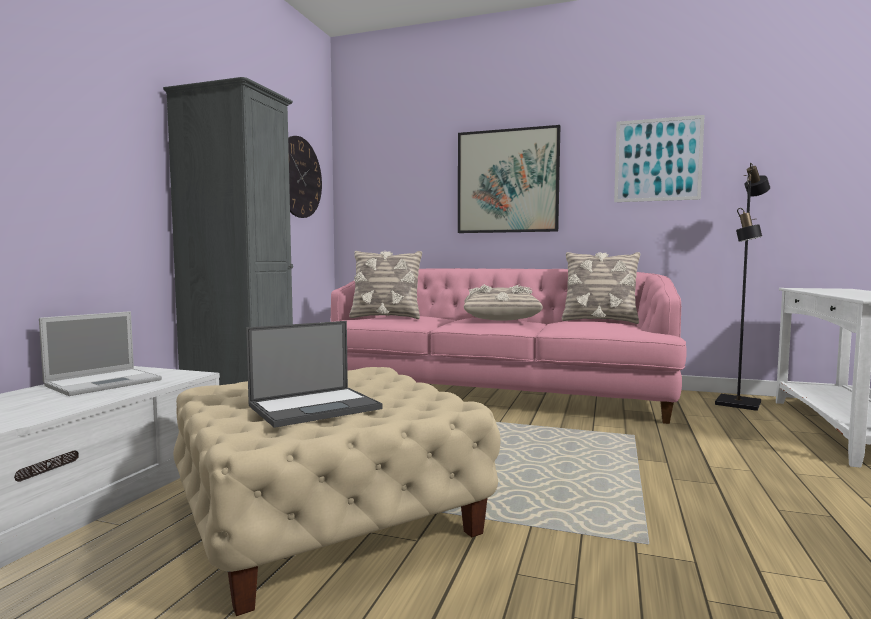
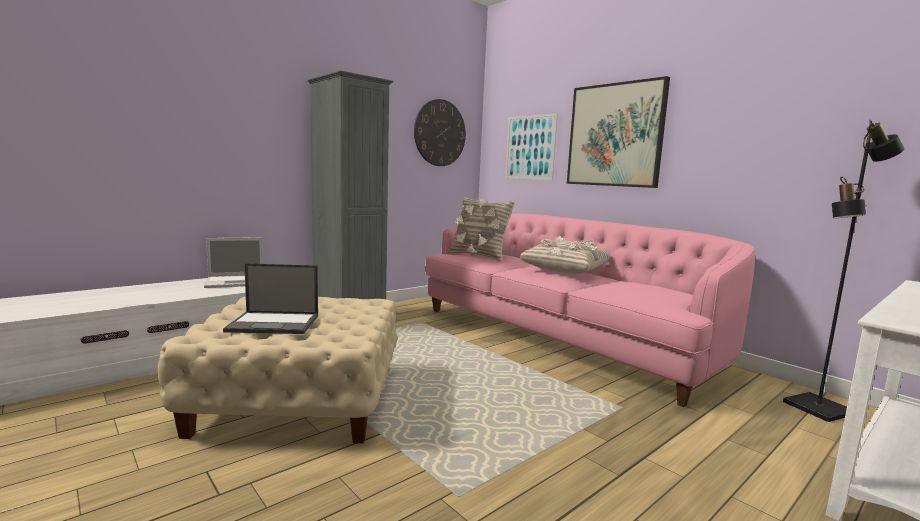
camera: 30 degrees right, 5 degrees up
(599, 321) = (666, 287): beige pillow -> none
(657, 160) = (774, 112): picture -> picture (530, 147)

